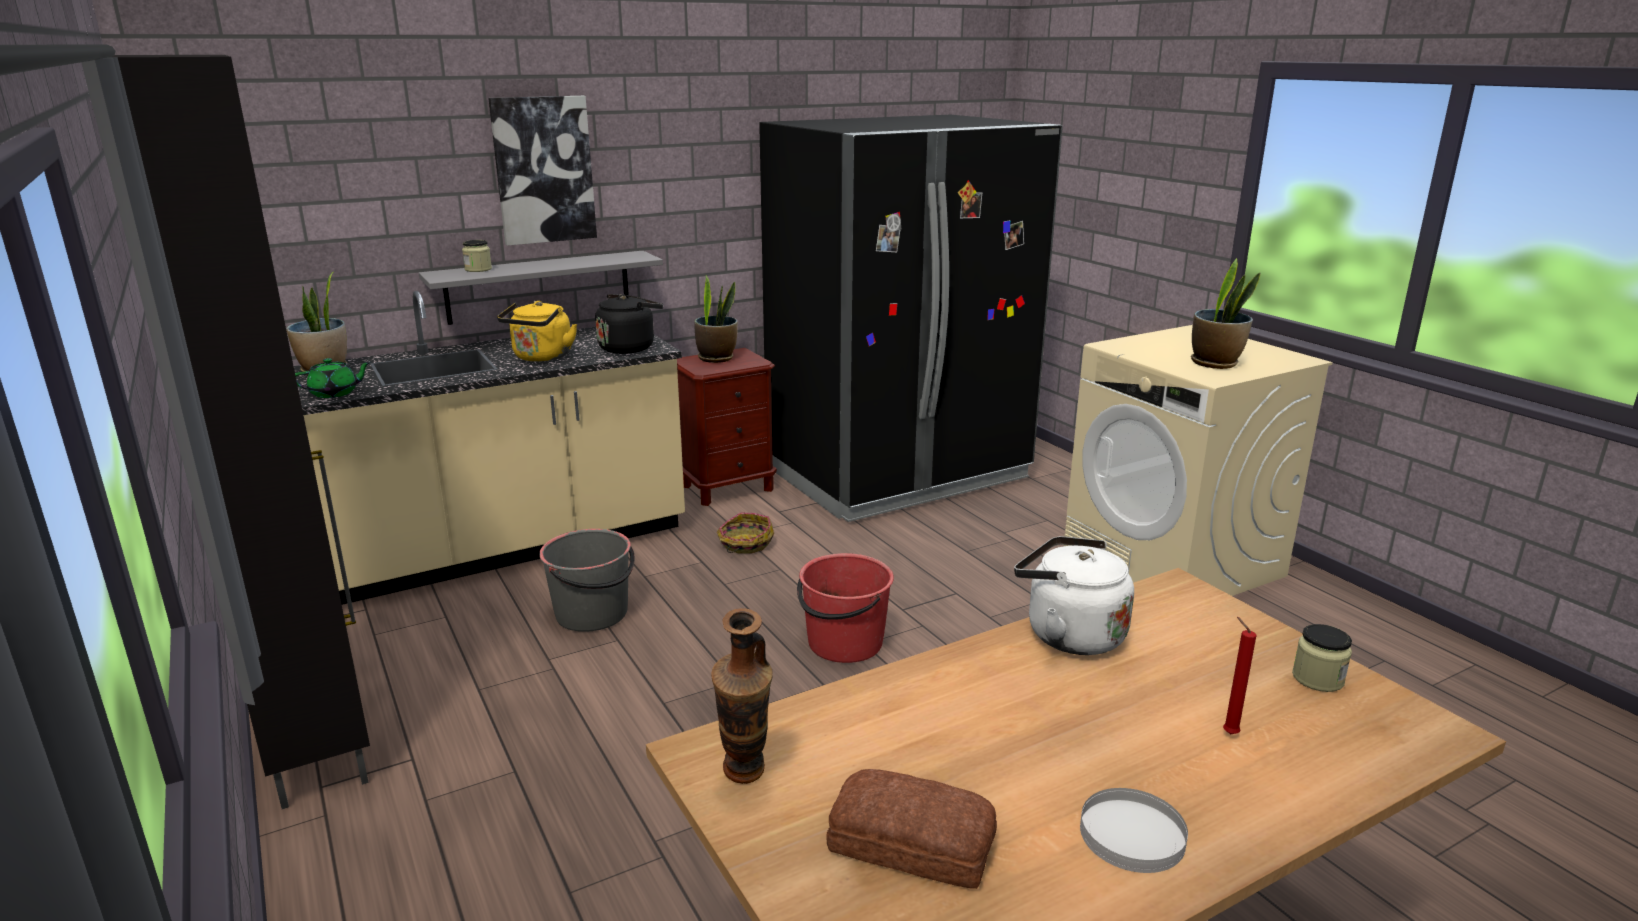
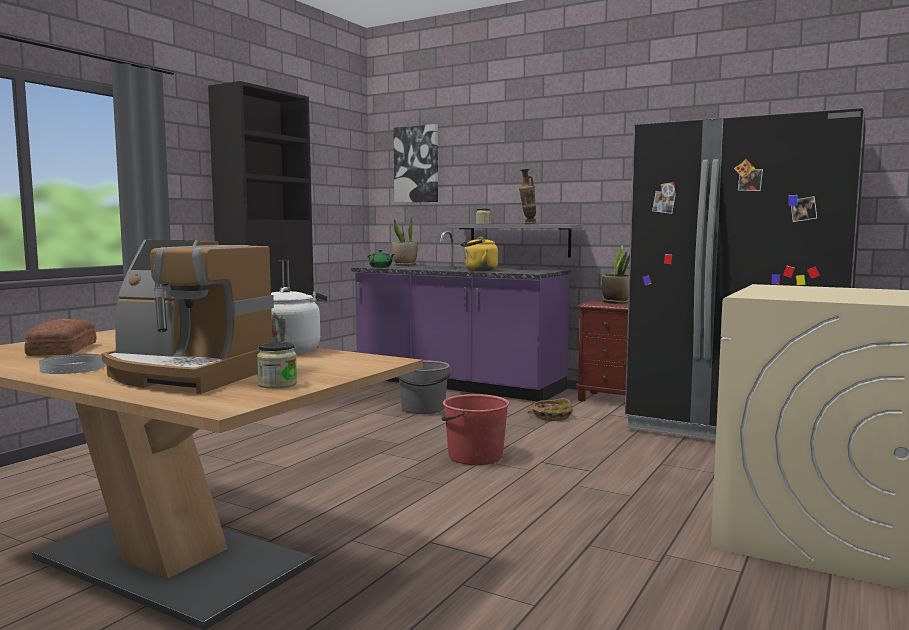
camera: 60 degrees right, 15 degrees down
(505, 549) = (458, 385): beige counter -> purple counter
(543, 170) = (529, 172): picture -> picture (416, 164)
(629, 348) = (523, 272): black kettle -> none
(745, 780) = (107, 334): vase -> vase (527, 224)
(1215, 363) = (804, 295): potted plant -> none
(1227, 733) = (187, 374): red candle -> coffee machine

